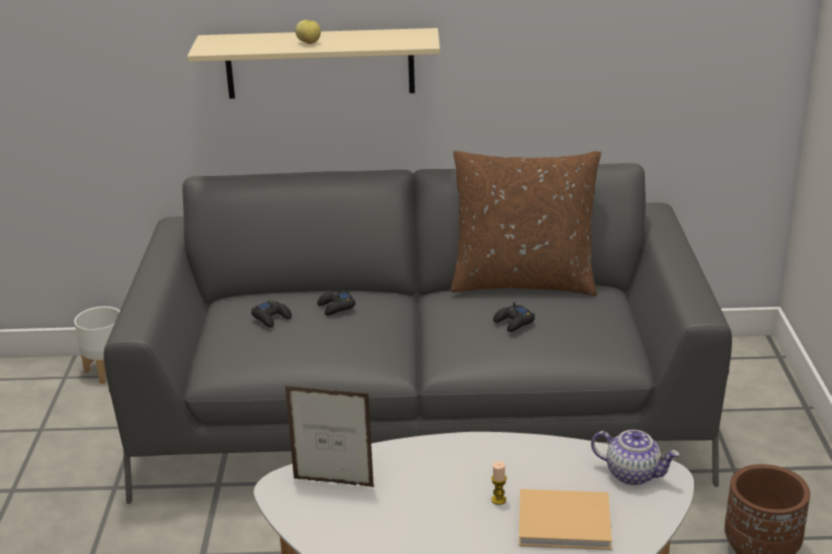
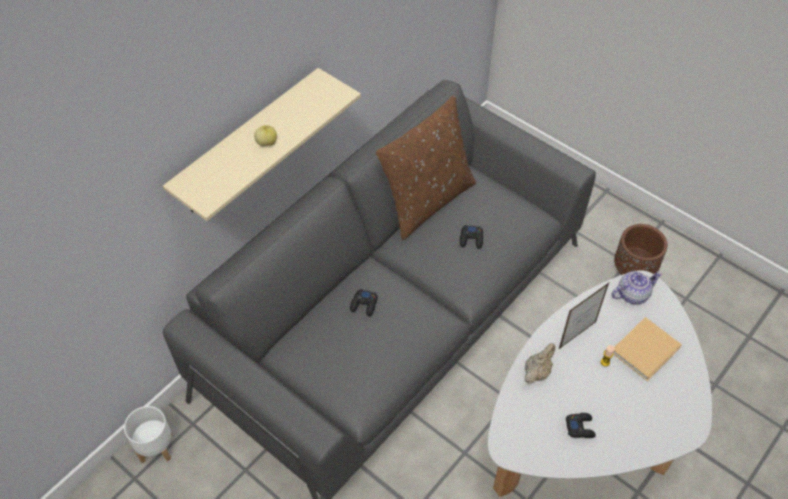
camera: 50 degrees left, 25 degrees up
(271, 317) = (341, 344): black game controller -> black game controller (580, 427)
(333, 482) = (526, 423): picture frame -> picture frame (577, 335)
(414, 458) = (537, 372): none -> beige teapot

